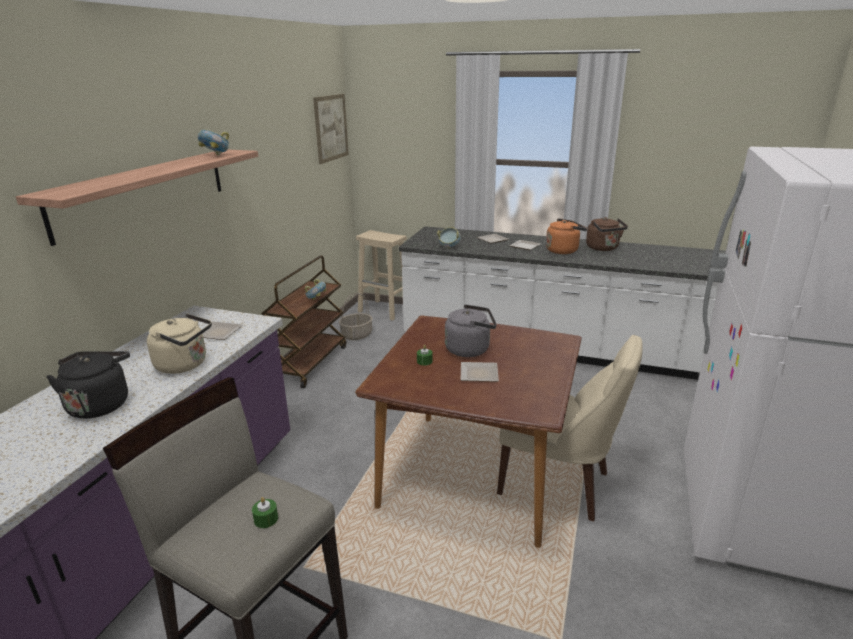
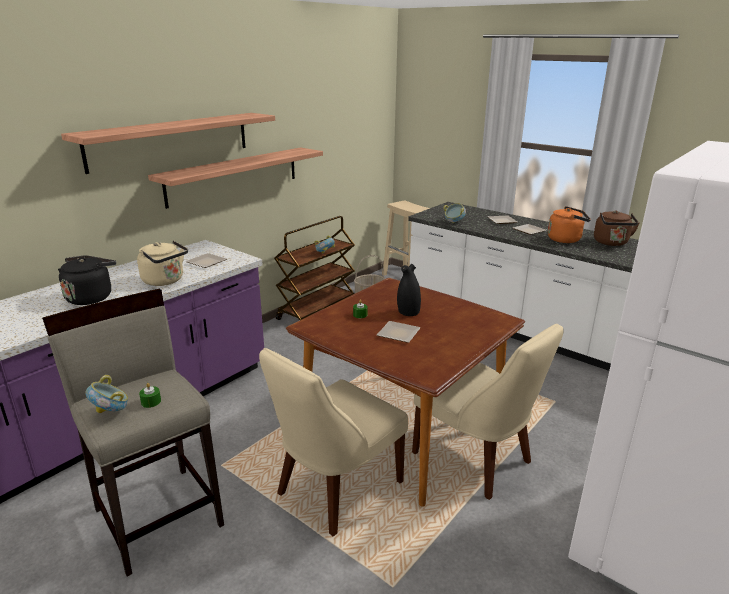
camera: 20 degrees right, 0 degrees up
(213, 225) = (234, 175): none -> shelf
(216, 155) = (236, 117): bowl -> bowl (111, 412)
(331, 128) = (373, 102): picture -> none
(445, 557) = (335, 490): none -> beige chair
(470, 349) = (408, 312): grey kettle -> black vase

